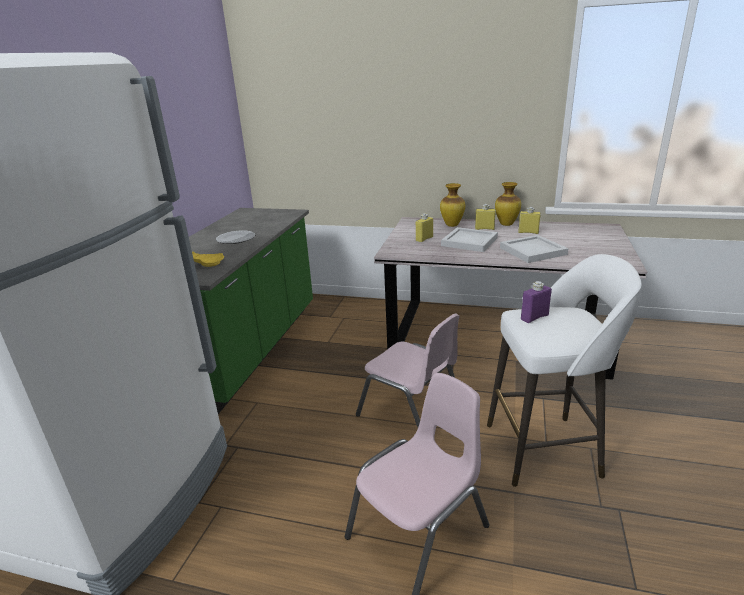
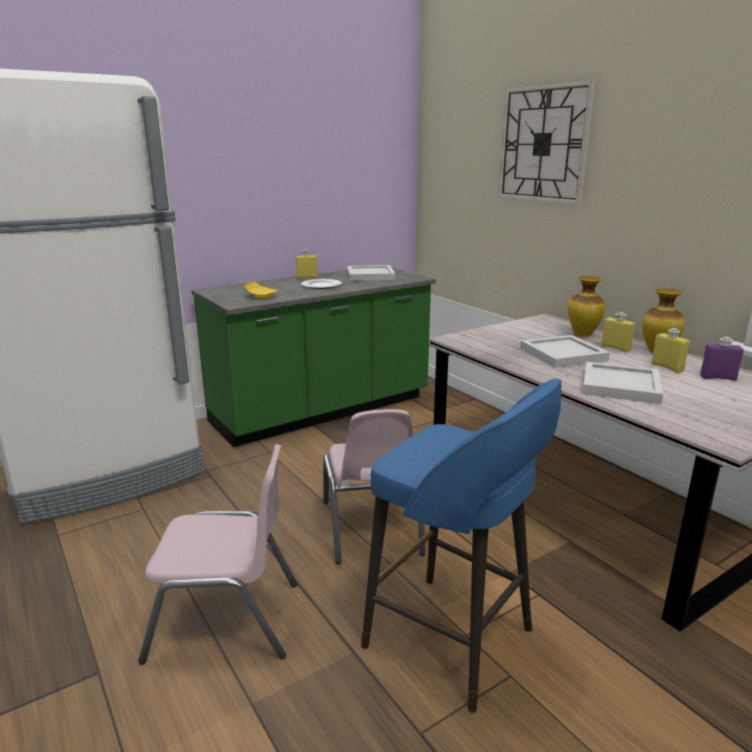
camera: 40 degrees right, 5 degrees down
(252, 219) = (369, 275): none -> white tray
(381, 89) = (543, 144): none -> wall clock
(424, 239) = (517, 338): yellow bottle -> yellow bottle (307, 277)
(534, 317) = (445, 437): purple bottle -> purple bottle (718, 378)
(545, 449) = (452, 641): white stool -> blue stool

